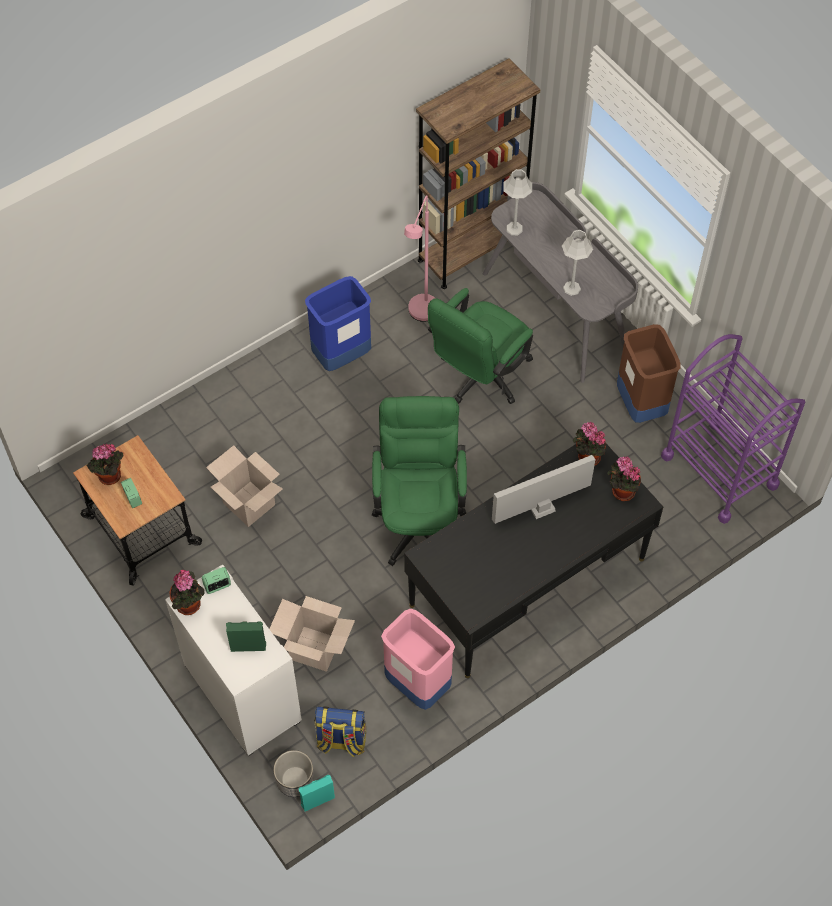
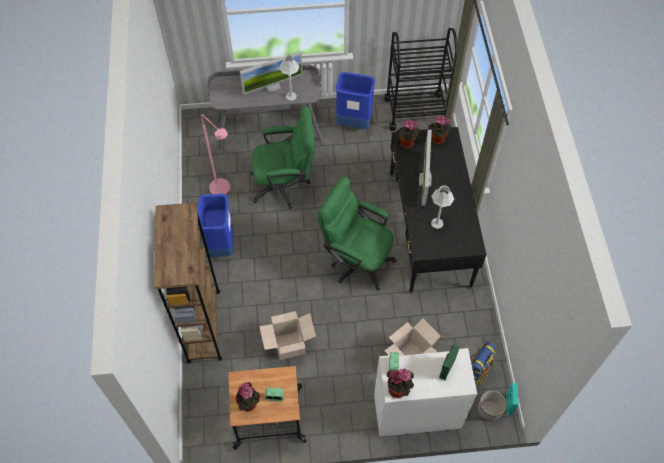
camera: 60 degrees left, 0 degrees up
(417, 685) = (462, 315): pink trash can -> none
(471, 250) = (198, 146): brown bookcase -> brown bookcase (204, 325)
(479, 377) = (285, 185): green office chair -> green office chair turned 75 degrees counterclockwise
(514, 228) = (231, 101): grey table lamp -> grey table lamp (437, 223)
(573, 260) = (272, 86): none -> monitor
(641, 405) = (354, 123): brown trash can -> blue trash can
(719, 471) = (415, 111): purple cart -> black cart

